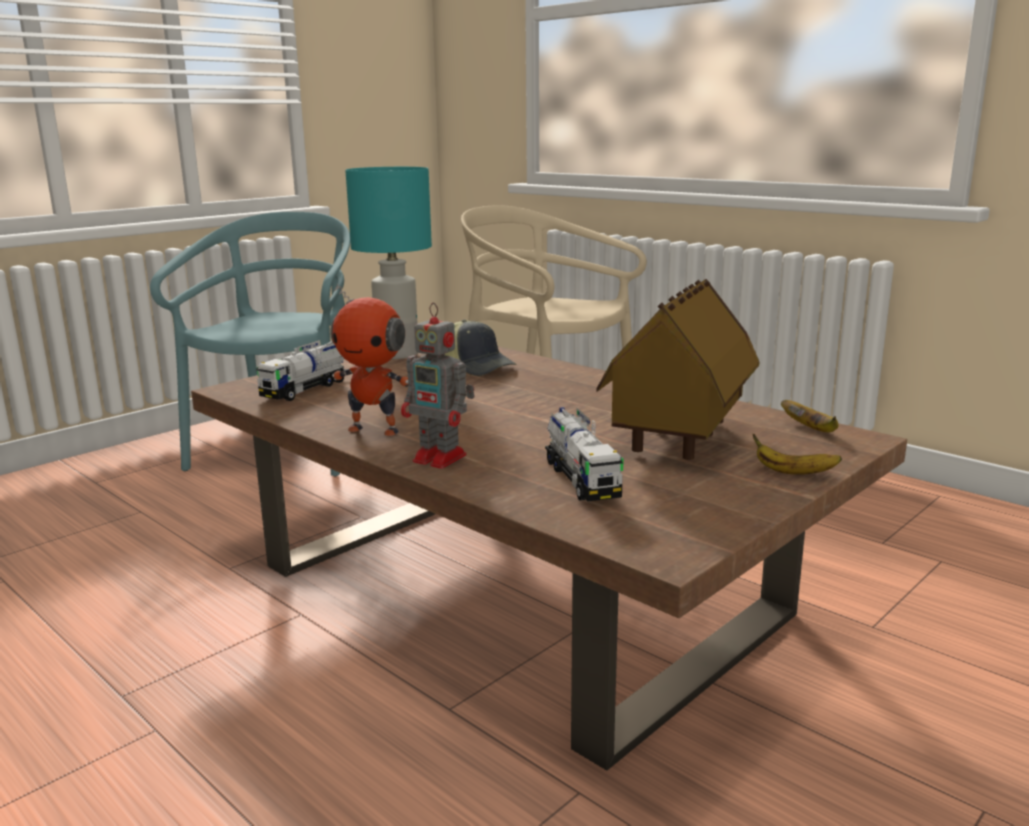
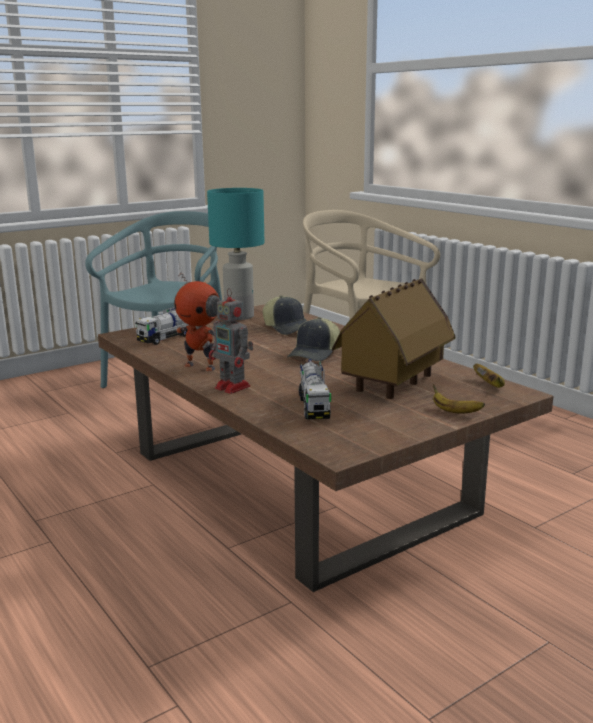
camera: 10 degrees right, 0 degrees up
(537, 401) = (315, 354): none -> cap

